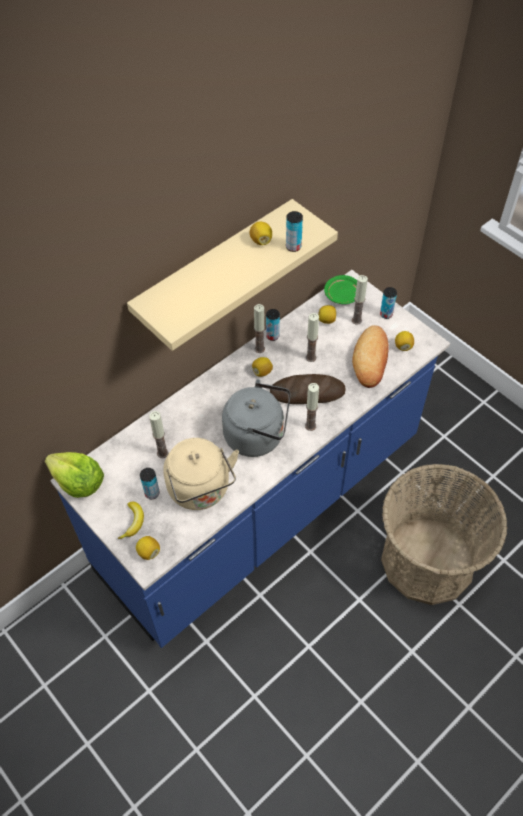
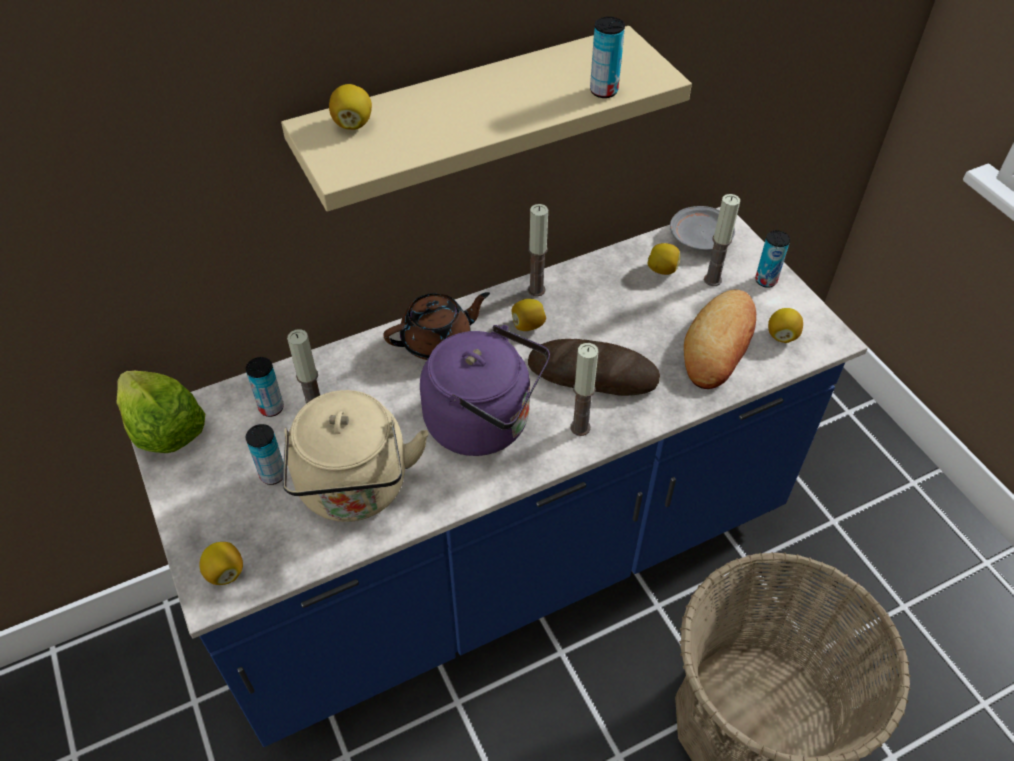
camera: 15 degrees right, 5 degrees down
(133, 522) = (222, 514): banana -> none
(214, 393) = (438, 341): none -> brown teapot
(258, 435) = (484, 423): grey kettle -> purple kettle
(261, 240) = (550, 73): lemon -> lemon (353, 124)
(272, 336) = (564, 275): can -> can (271, 408)
(310, 357) = (616, 320): candle -> none
(342, 295) = (700, 238): green plate -> grey plate

